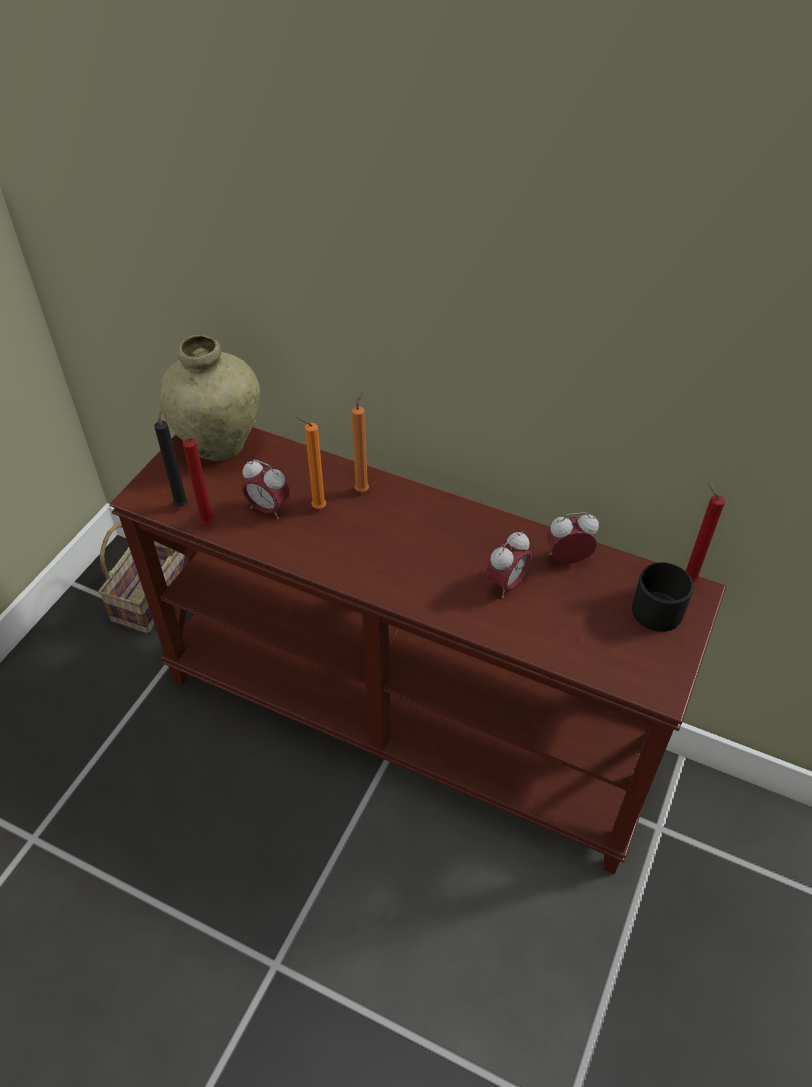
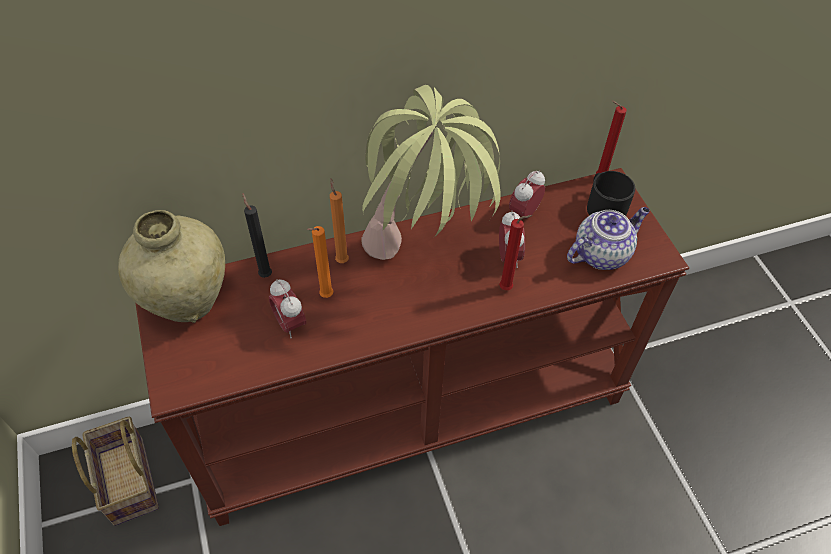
camera: 45 degrees left, 5 degrees up
(182, 504) = (217, 370): black candle -> black candle (265, 273)
(209, 525) = (259, 369): red candle -> red candle (508, 288)
(268, 509) = (290, 324): alarm clock -> alarm clock turned 75 degrees clockwise
(428, 536) = (425, 261): none -> potted plant
(601, 644) = (602, 253): none -> teapot

